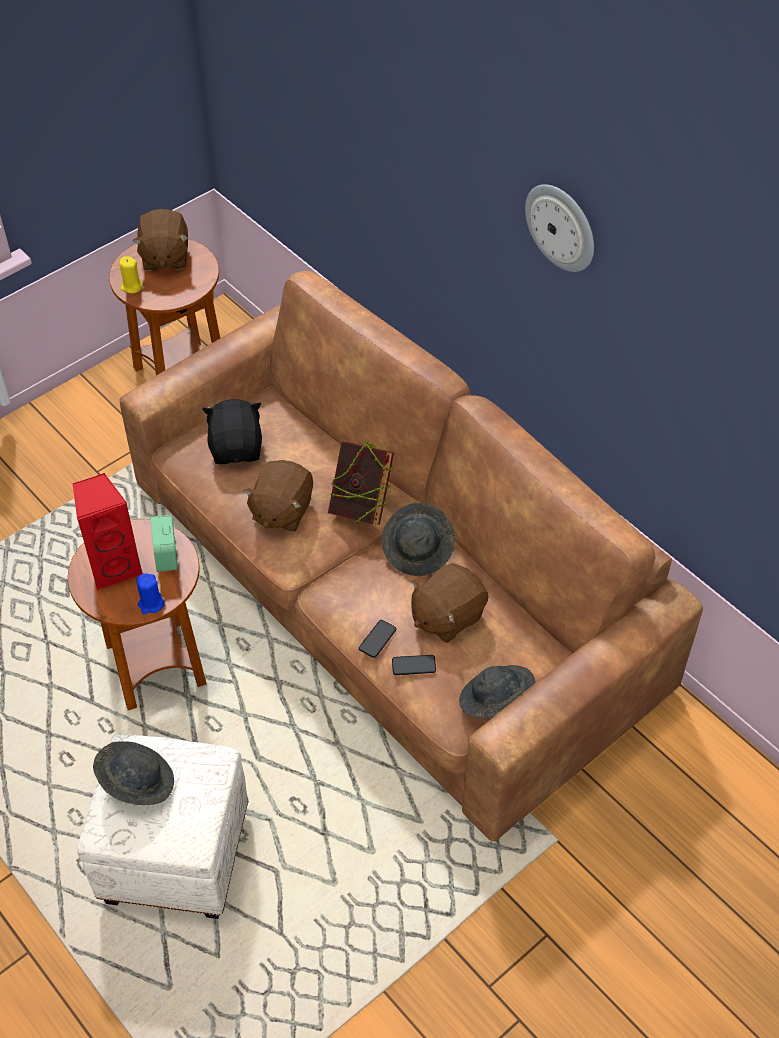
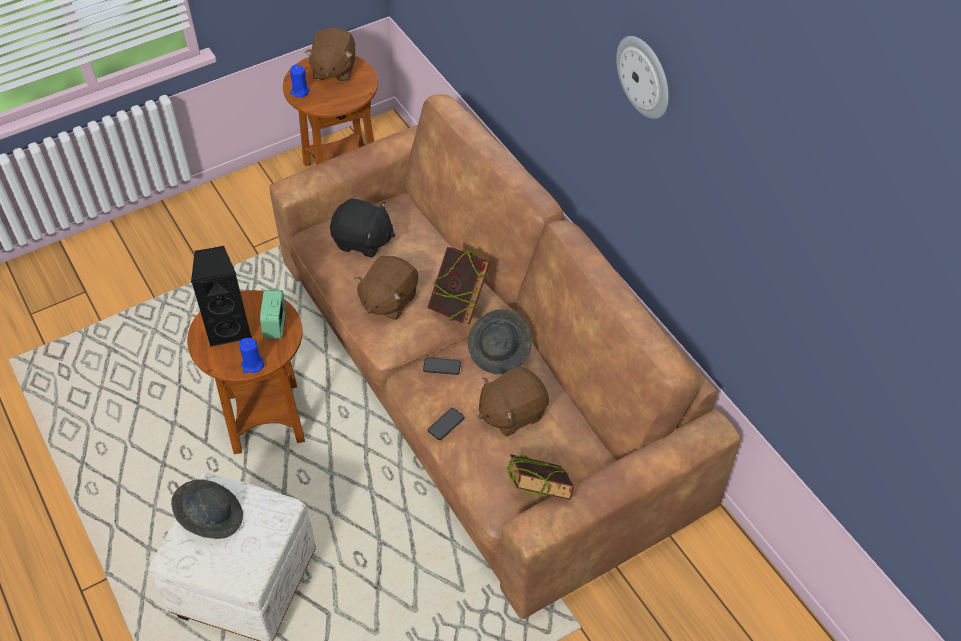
camera: 10 degrees right, 0 degrees up
(114, 567) = (229, 328): red speaker -> black speaker
(131, 286) = (300, 91): yellow candle -> blue candle
(237, 448) = (363, 241): black plush toy -> black plush toy turned 105 degrees clockwise
(413, 665) = (472, 452): phone -> phone (442, 366)
(495, 702) = (538, 495): grey hat -> book

